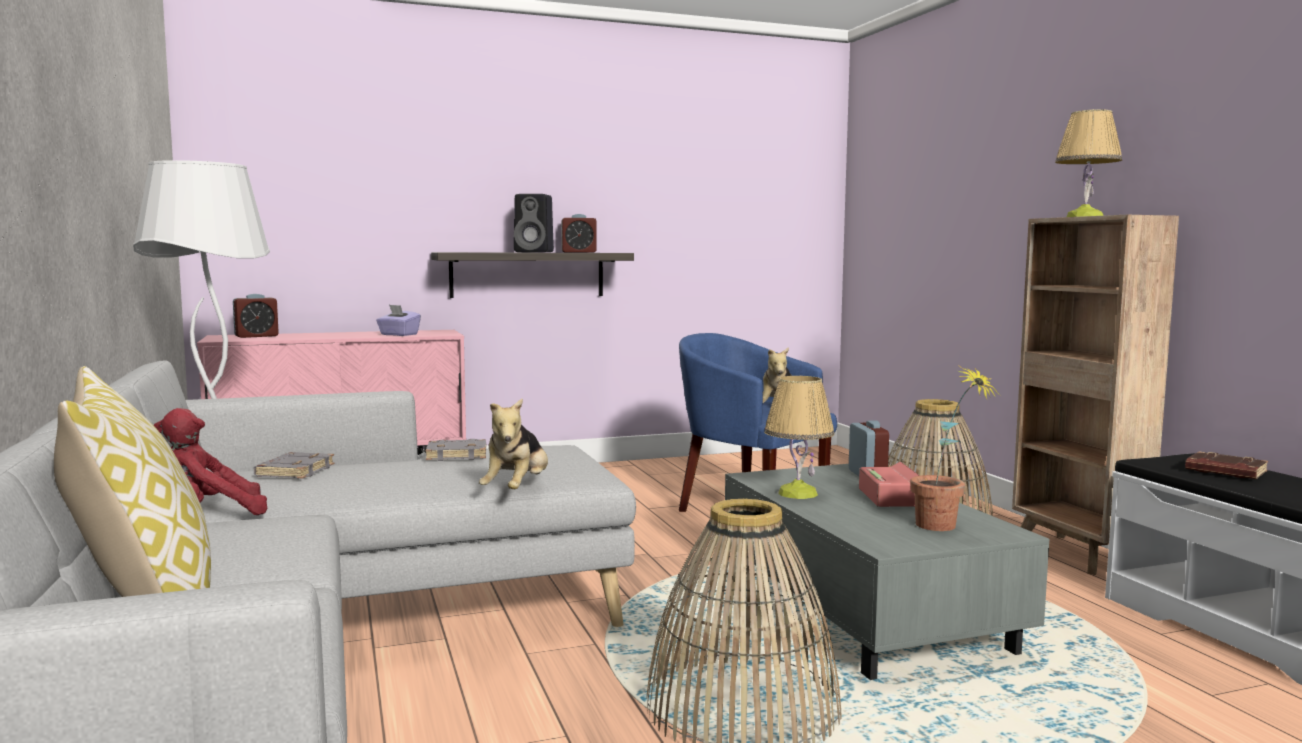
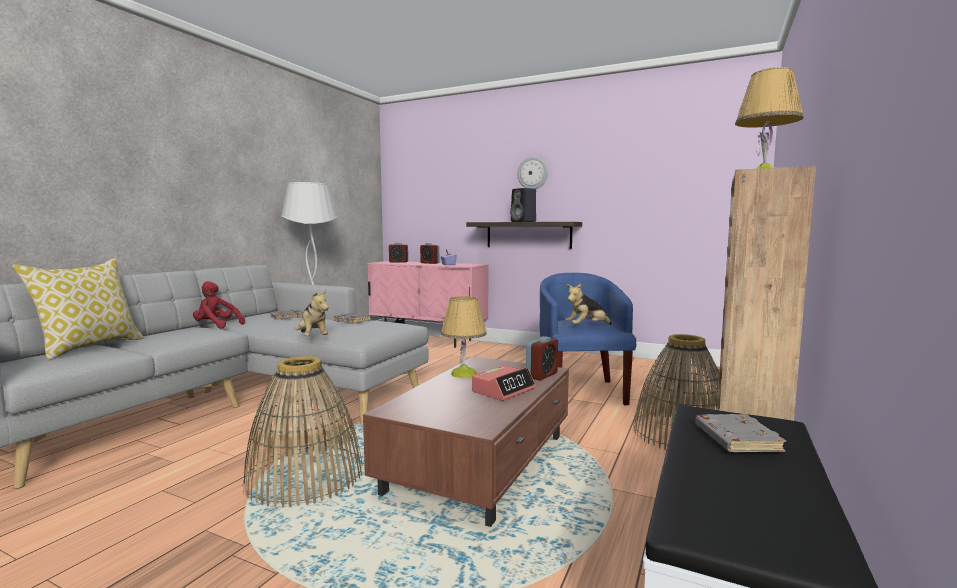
camera: 45 degrees right, 0 degrees up
(517, 490) = (312, 338): plush toy -> plush toy turned 90 degrees counterclockwise
(532, 168) = (532, 173): none -> wall clock
(578, 252) = (553, 221): alarm clock -> alarm clock (429, 263)
(862, 610) = (481, 463): grey coffee table -> brown coffee table
(946, 528) = (458, 413): potted plant -> none
(1224, 472) = (735, 438): brown book -> grey book

